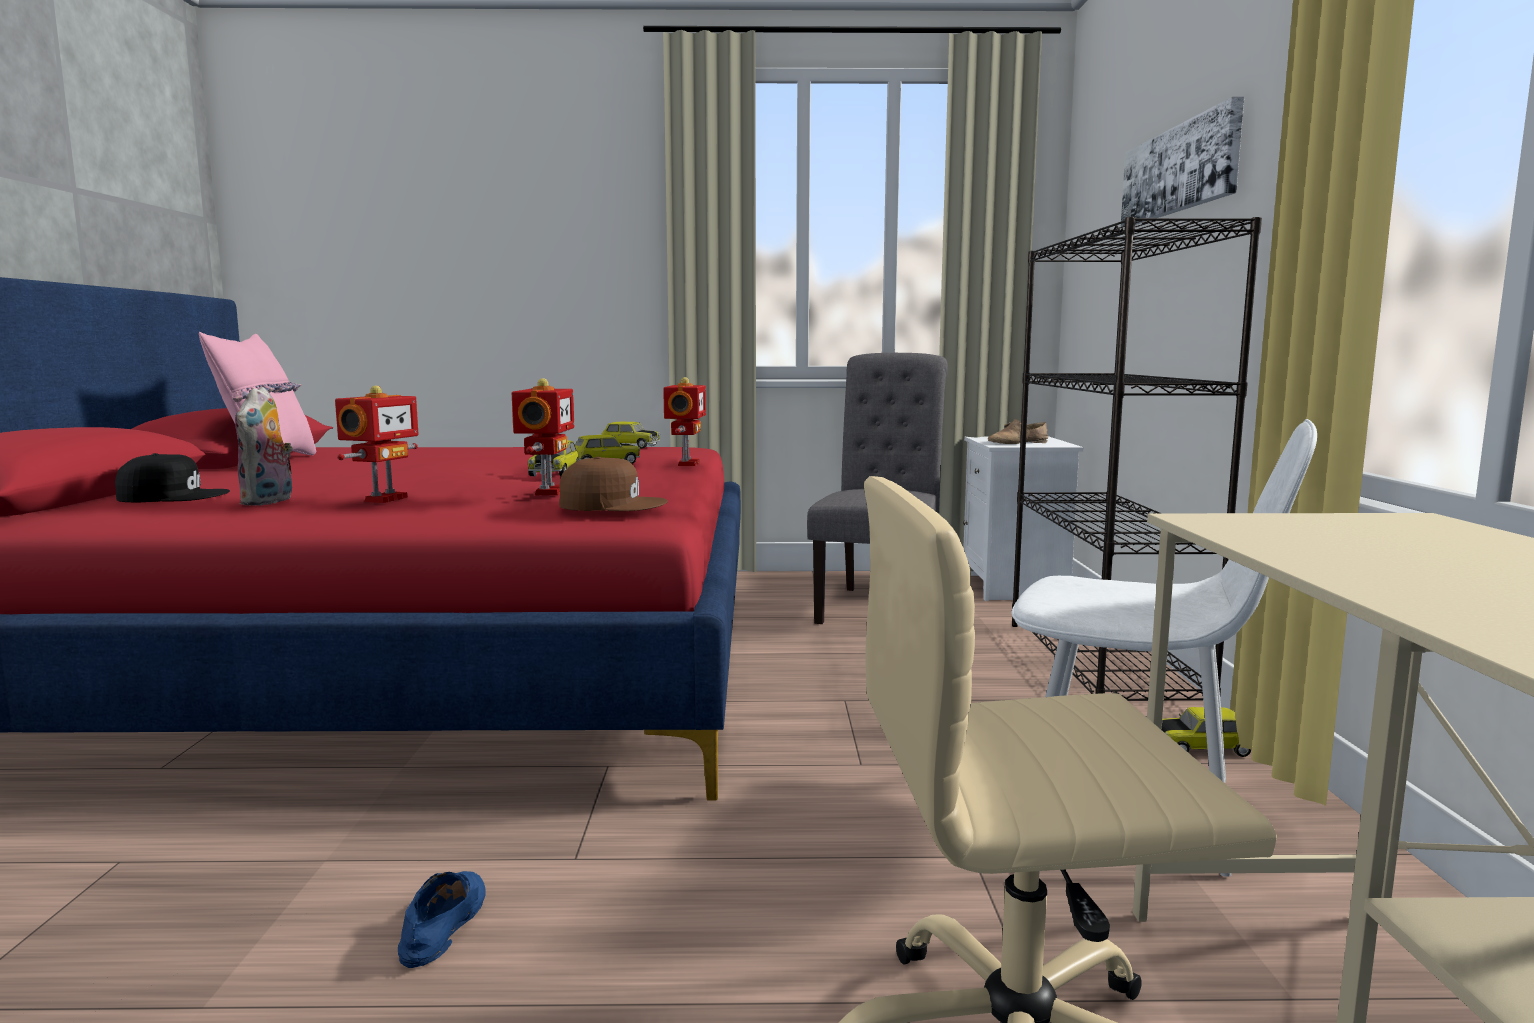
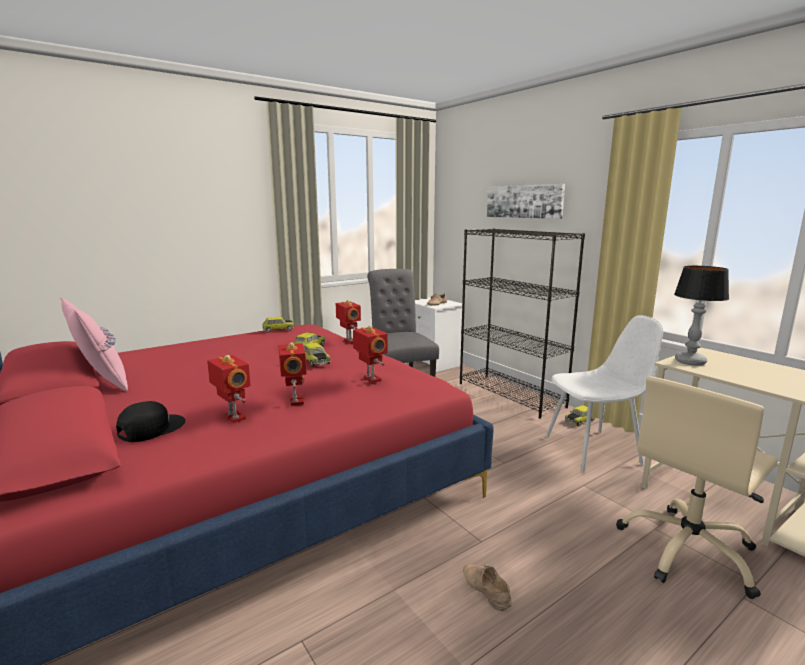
camera: 35 degrees left, 5 degrees up
(269, 501) = (233, 418): plush toy -> toy robot
(441, 924) = (485, 589): blue shoe -> beige shoe
(612, 504) = (417, 381): brown cap -> none
(1273, 523) = (690, 361): none -> table lamp

